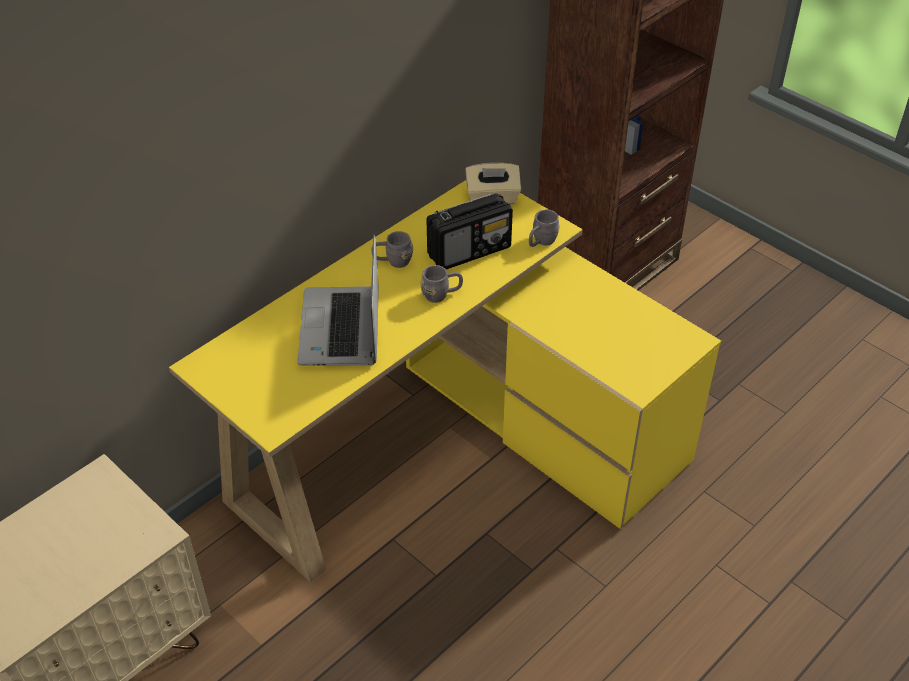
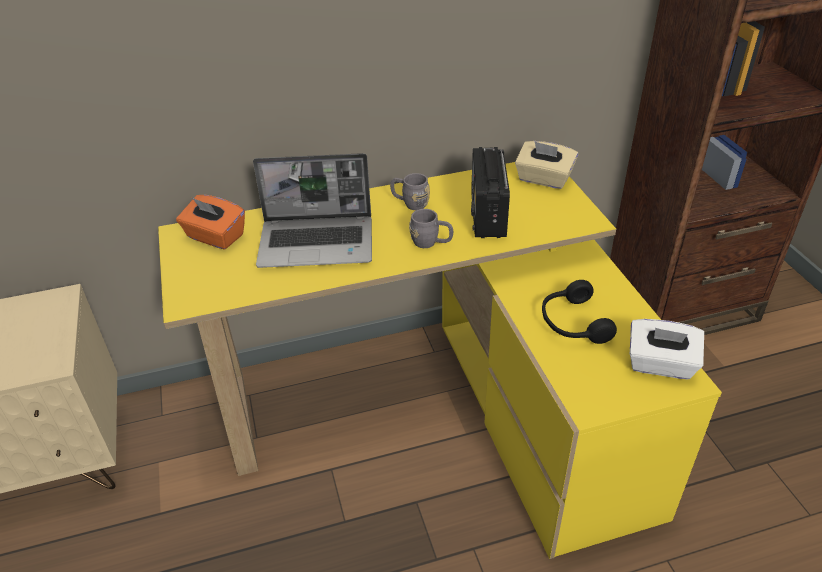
camera: 30 degrees right, 5 degrees down
(238, 357) = (215, 237): none -> orange tissue box
(342, 329) = (318, 243): laptop -> laptop turned 120 degrees counterclockwise
(470, 251) = (487, 215): radio -> radio turned 90 degrees clockwise
(541, 242) = (564, 227): grey mug -> none
(586, 325) = (572, 323): none -> black headphones
(669, 335) = (660, 365): none -> white tissue box

